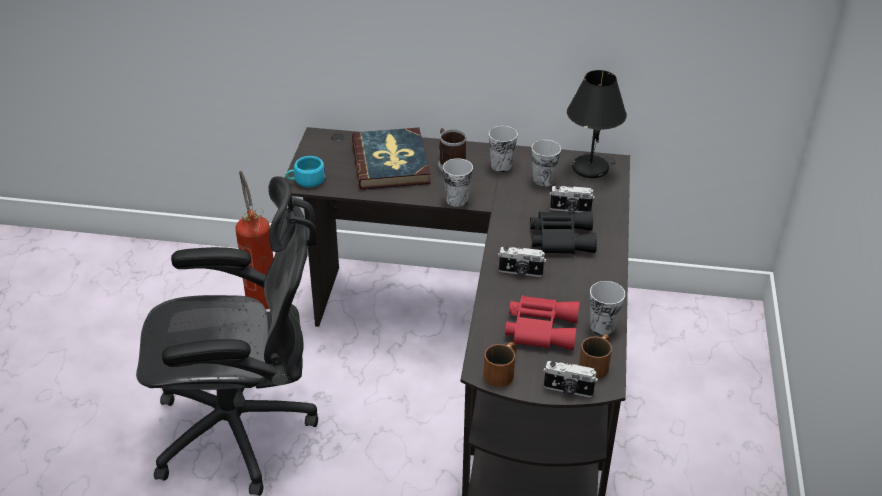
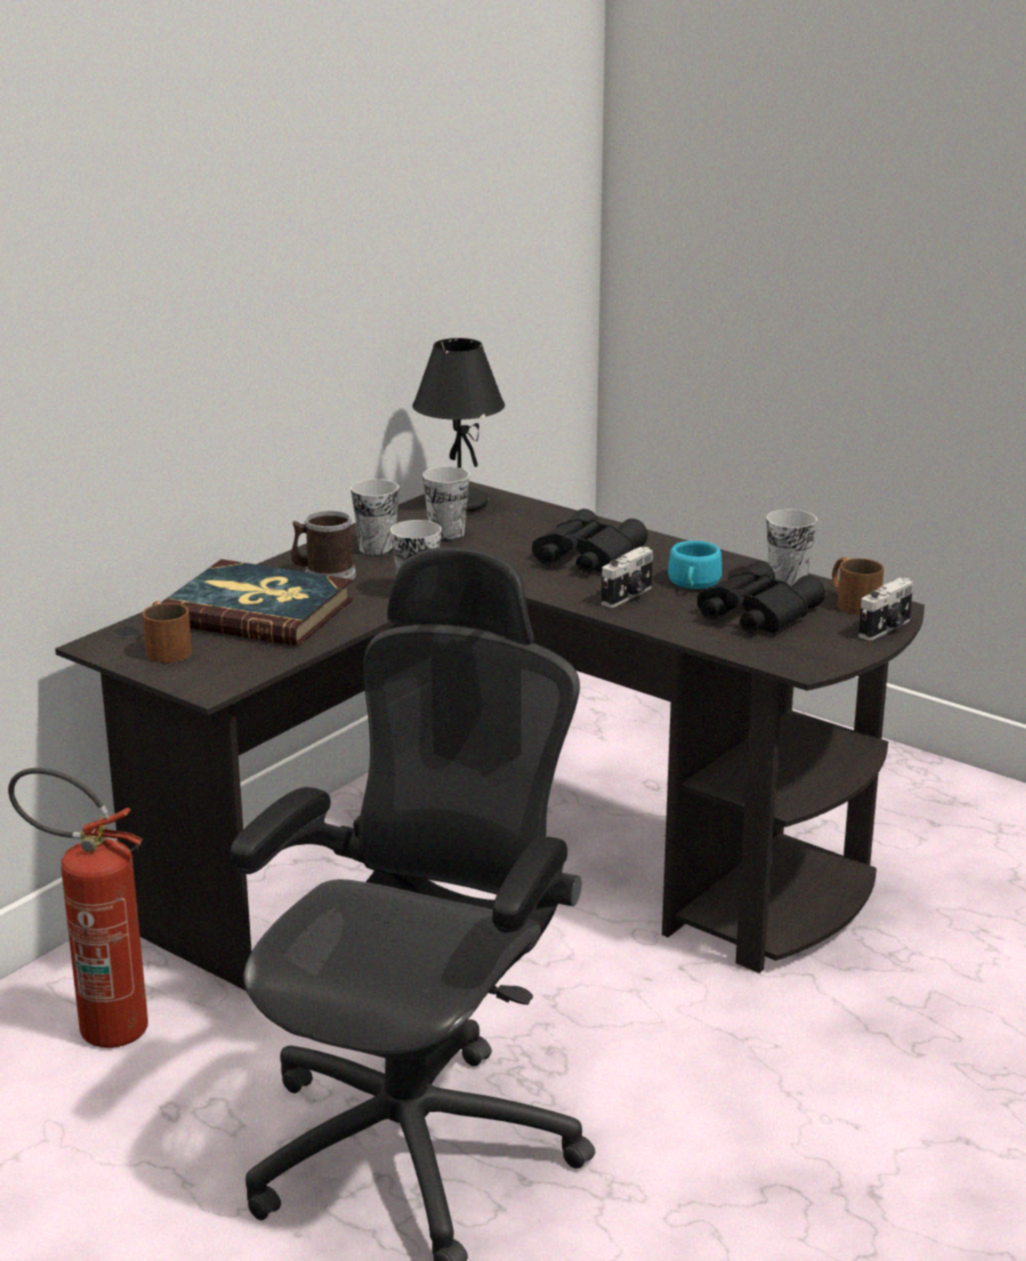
camera: 60 degrees left, 15 degrees down
(306, 180) = (212, 680): turquoise cup -> turquoise cup (693, 584)
(502, 371) = (817, 655): brown mug -> brown mug (165, 648)
(540, 327) = (754, 613): red binoculars -> black binoculars
(570, 209) = (532, 537): camera -> none

